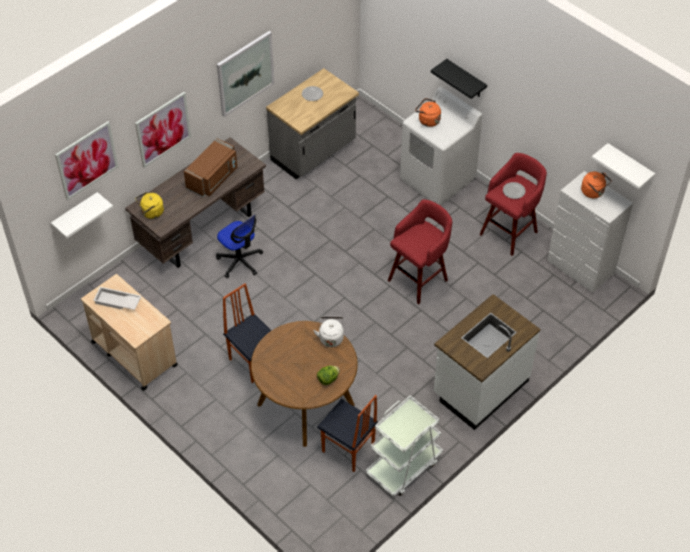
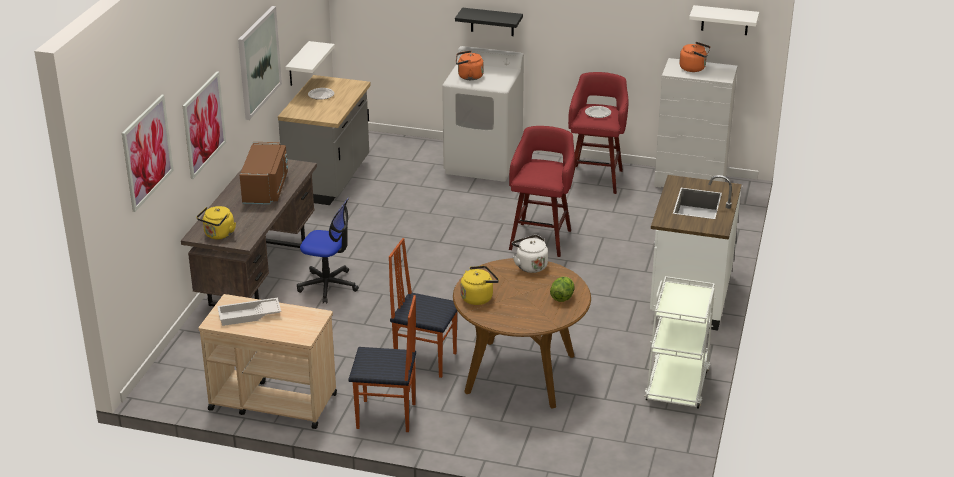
camera: 30 degrees left, 20 degrees down
(76, 214) = (141, 240): white shelf -> white shelf (298, 65)
(272, 353) = (478, 297): none -> yellow kettle
(348, 450) = (605, 393): chair -> chair (386, 417)

